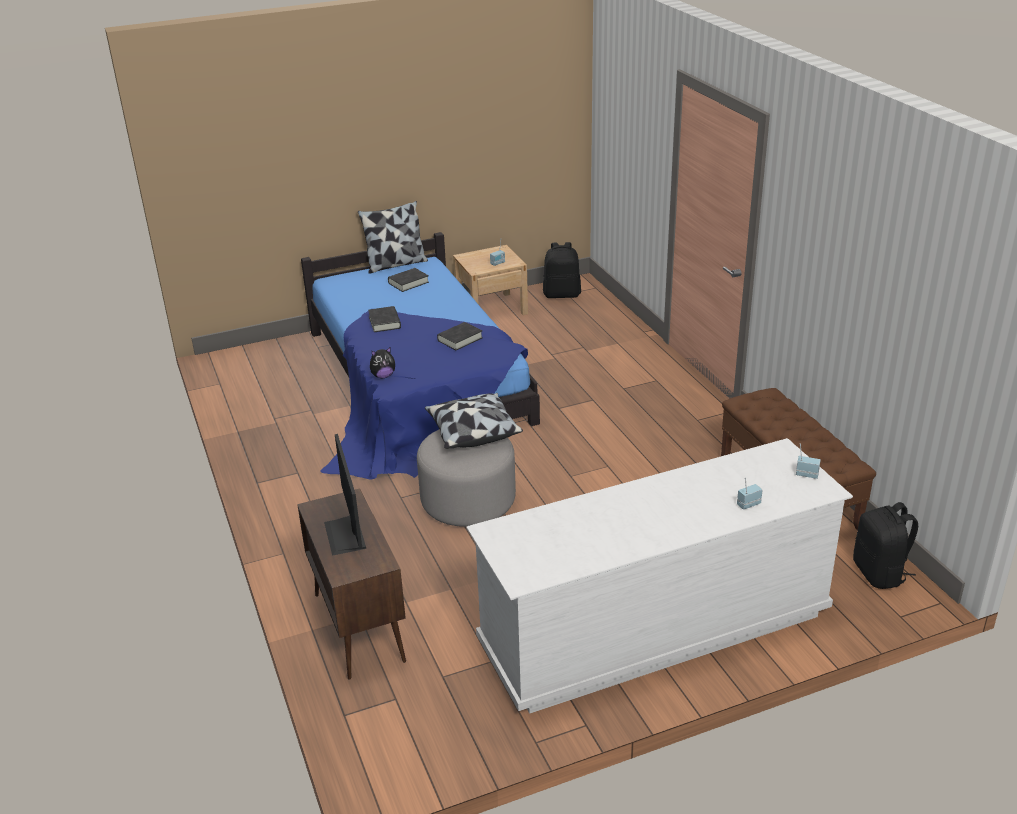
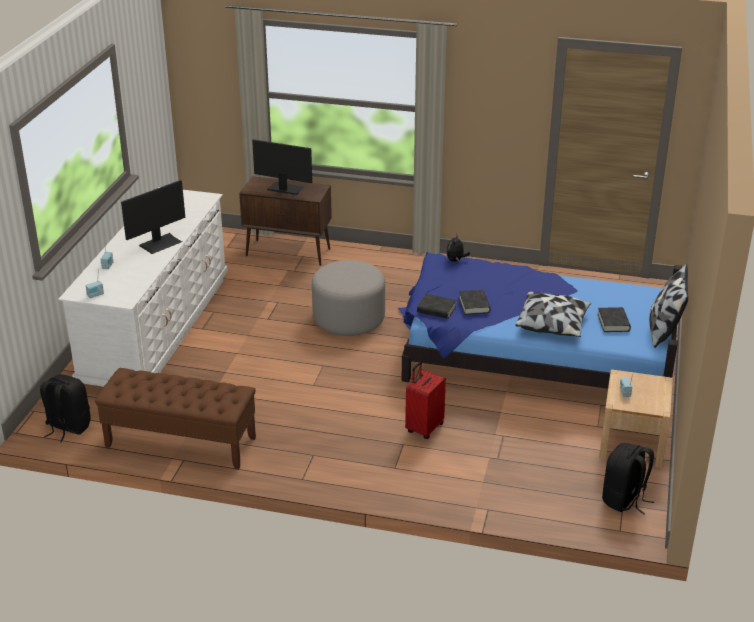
camera: 125 degrees right, 0 degrees up
(384, 322) = (543, 288): black book -> black book (436, 309)
(472, 432) = (359, 282): pillow -> pillow (553, 324)
(590, 388) = (424, 428): none -> red suitcase
(649, 498) = (160, 243): none -> monitor

